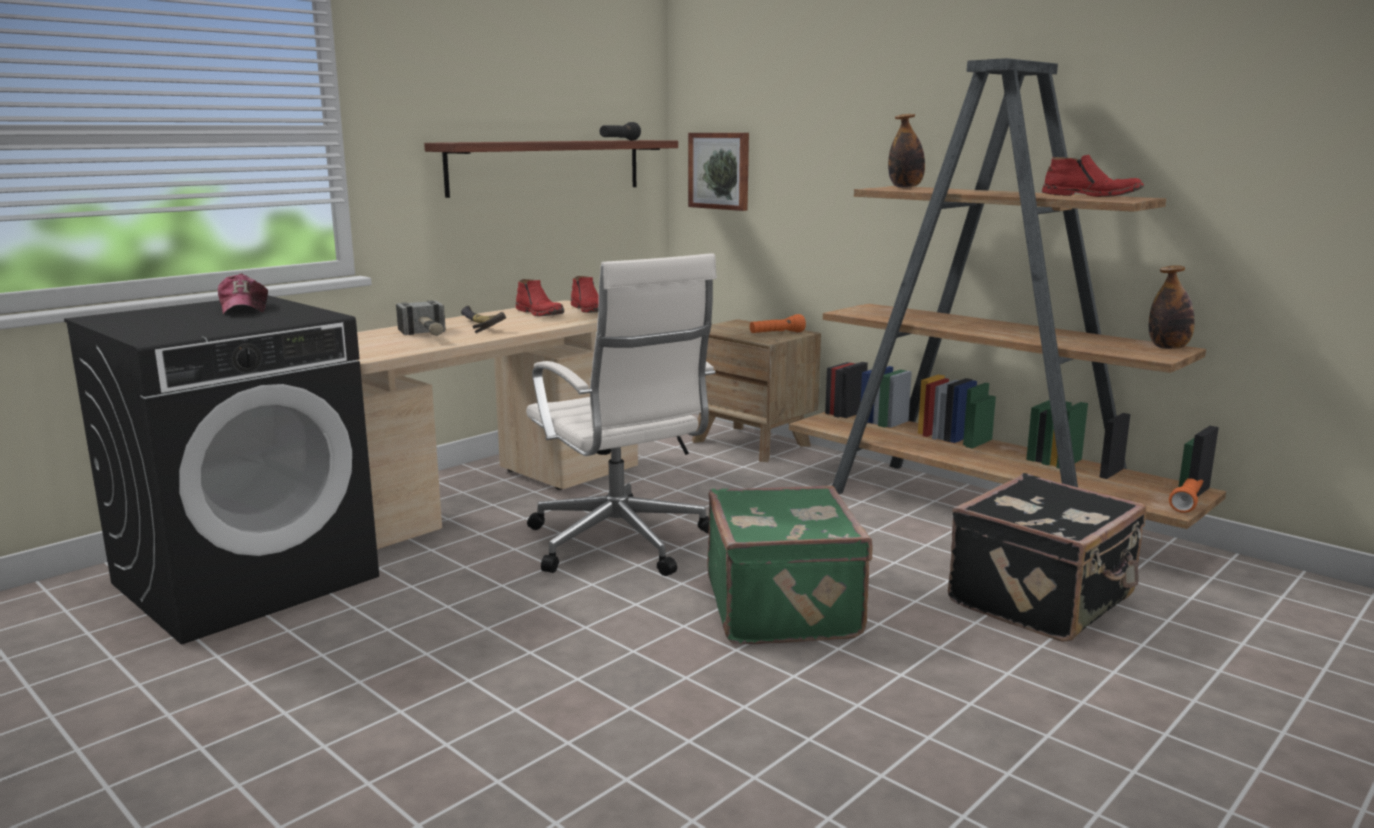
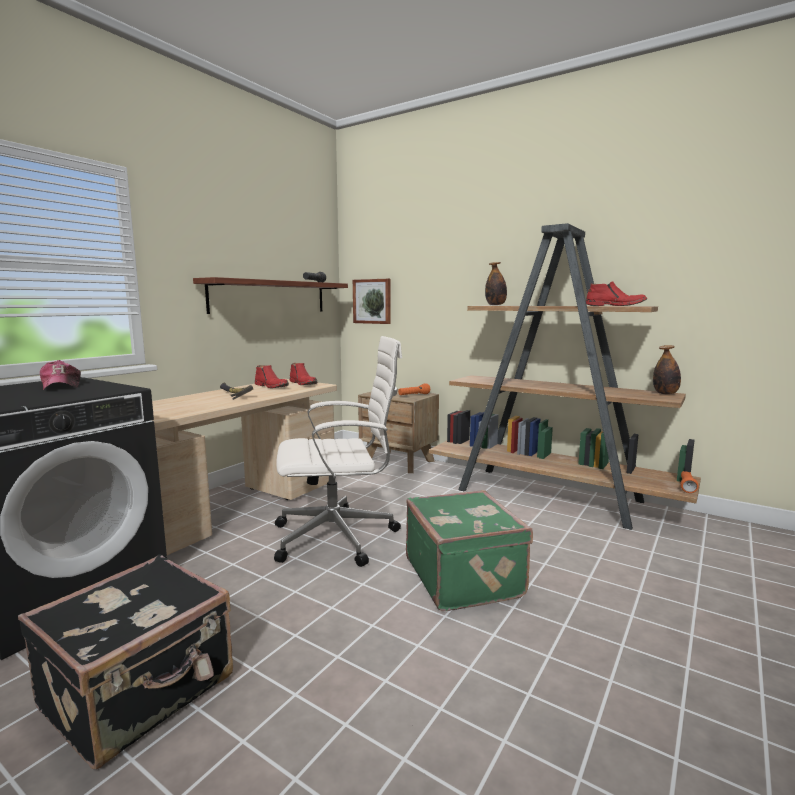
camera: 10 degrees left, 5 degrees down
(427, 336) = (199, 402): hammer -> none
(621, 544) = (339, 536): white office chair -> white office chair turned 60 degrees counterclockwise
(1044, 601) = (621, 556): black suitcase -> black suitcase (140, 692)

